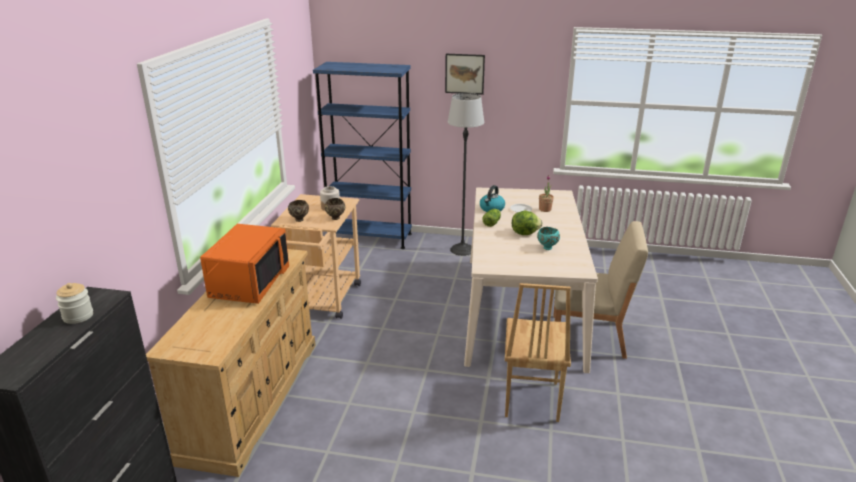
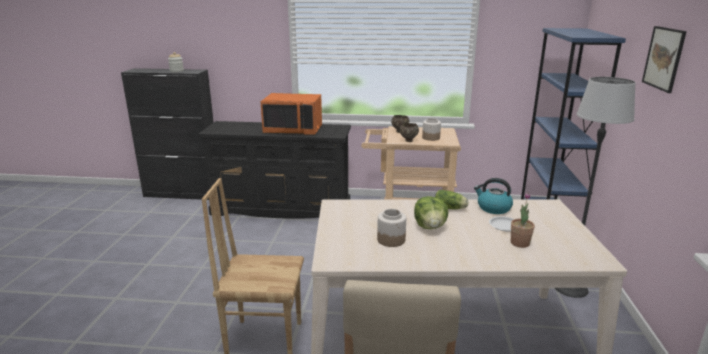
camera: 85 degrees right, 5 degrees down
(252, 397) = (282, 208): beige dresser -> black dresser
(547, 248) = (391, 240): turquoise bowl -> jar

